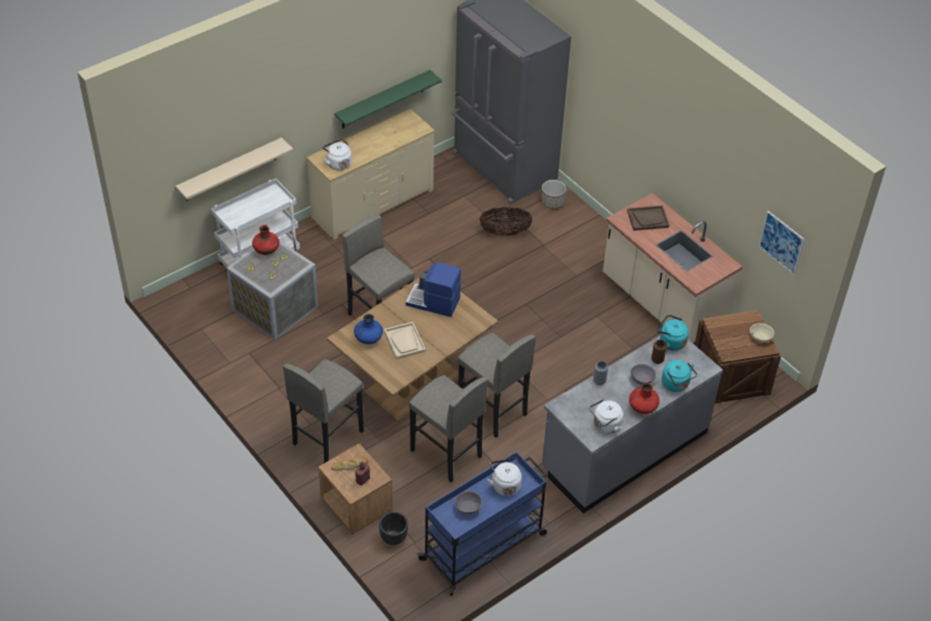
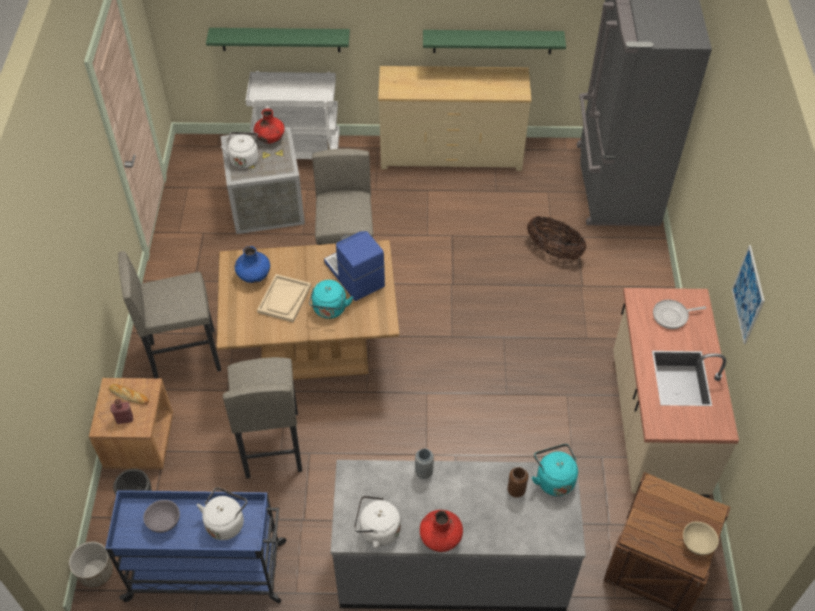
camera: 40 degrees right, 5 degrees up
(230, 170) = (280, 39): beige shelf -> green shelf
(338, 163) = (402, 86): white kettle -> white kettle (244, 159)
(492, 410) = (359, 429): grey stool -> none
(552, 203) = (633, 247): planter -> planter (96, 572)
(642, 380) = (474, 503): grey bowl -> none
(648, 219) = (672, 316): brown tray -> frying pan
(676, 385) = (509, 537): turquoise kettle -> turquoise kettle (330, 310)
(781, 242) = (779, 441): picture -> picture (748, 294)

